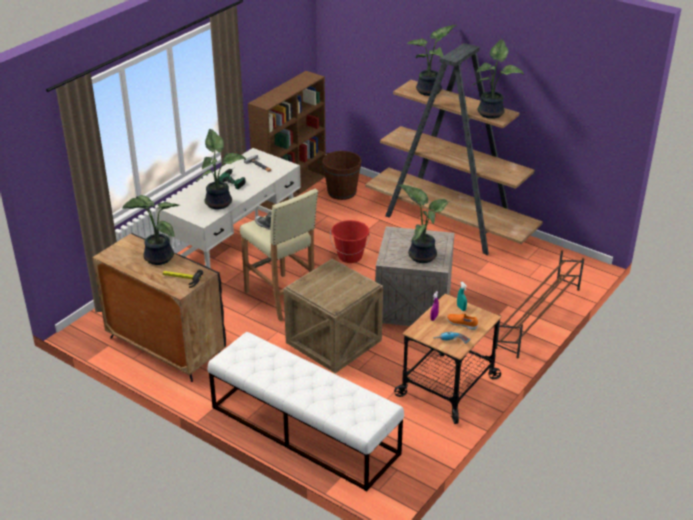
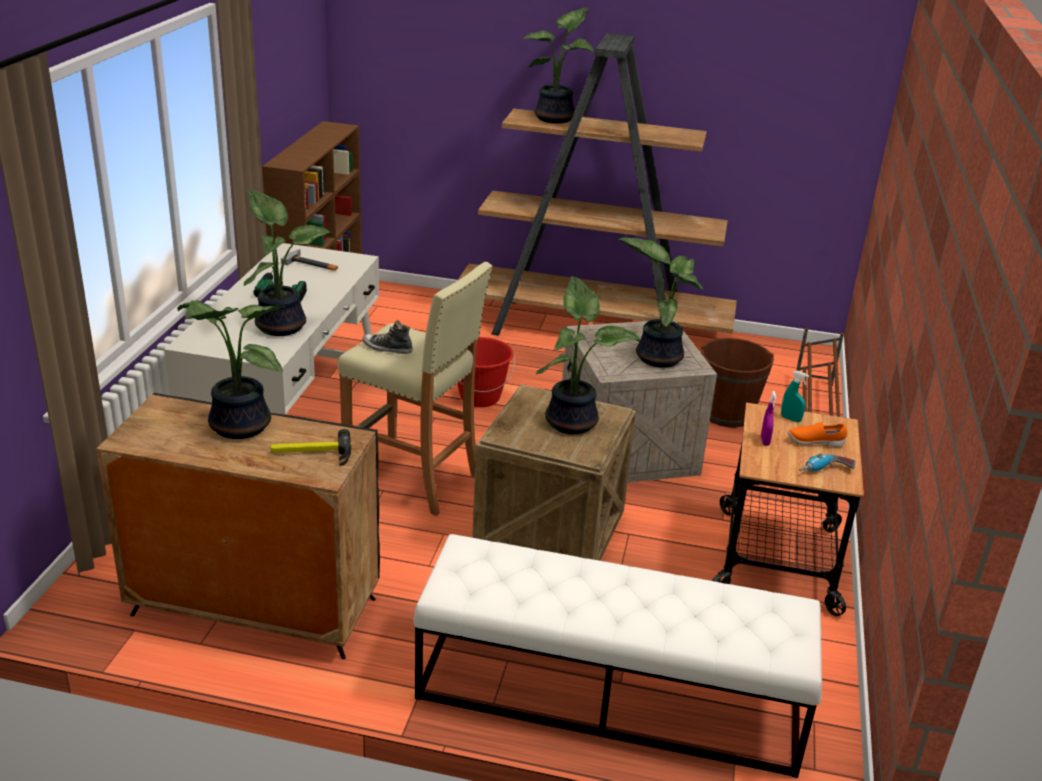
camera: 25 degrees left, 5 degrees down
(342, 192) = (402, 313): brown bucket -> brown bucket (727, 413)
(492, 113) = (671, 134): potted plant -> potted plant (573, 421)

